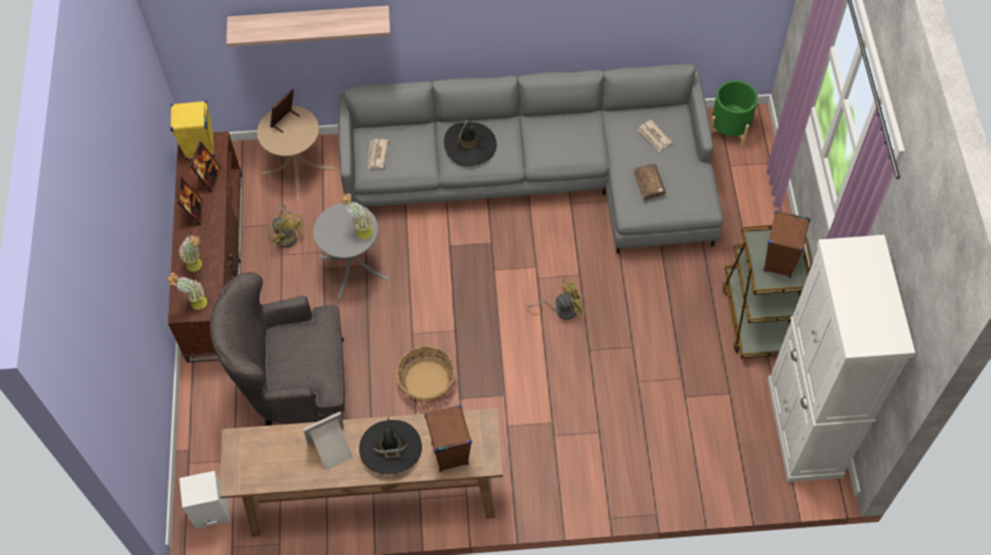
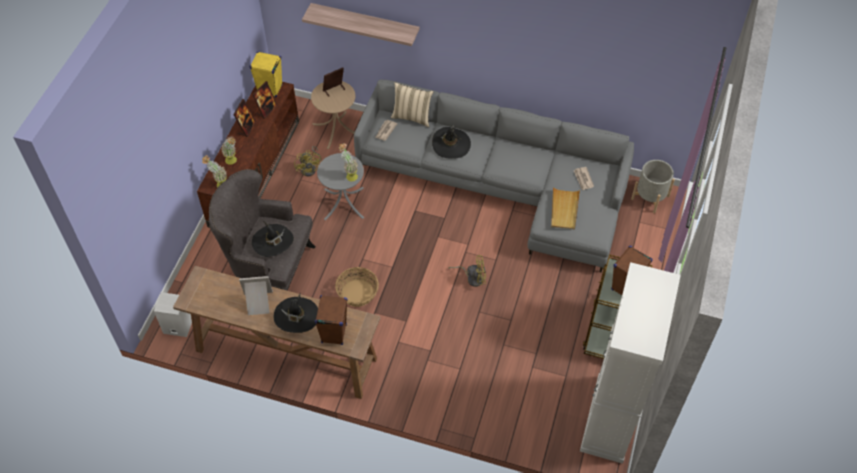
camera: 20 degrees right, 5 degrees down
(303, 357) = (273, 242): none -> black hat
(402, 124) = (412, 117): none -> beige pillow
(649, 184) = (564, 210): brown book -> beige tray
(729, 130) = (650, 197): green planter -> grey planter

